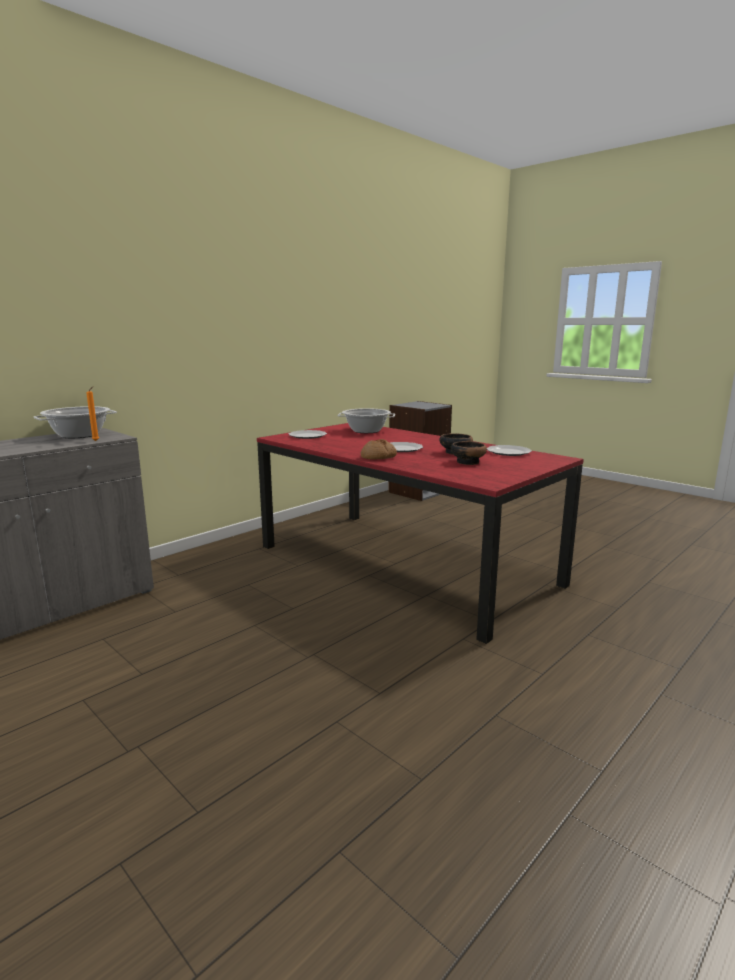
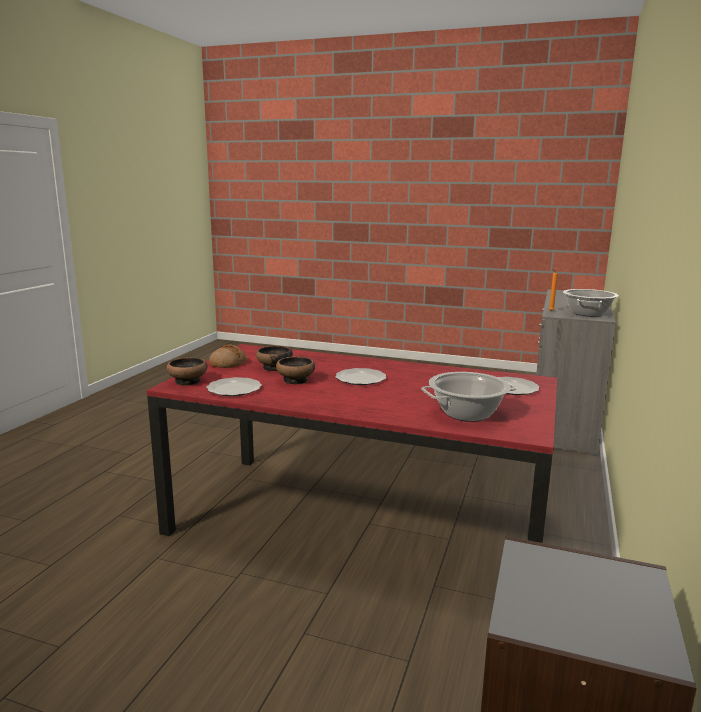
camera: 155 degrees right, 0 degrees up
(378, 457) = (366, 363): bread -> bread (228, 363)
(549, 460) = (188, 381): none -> bowl

